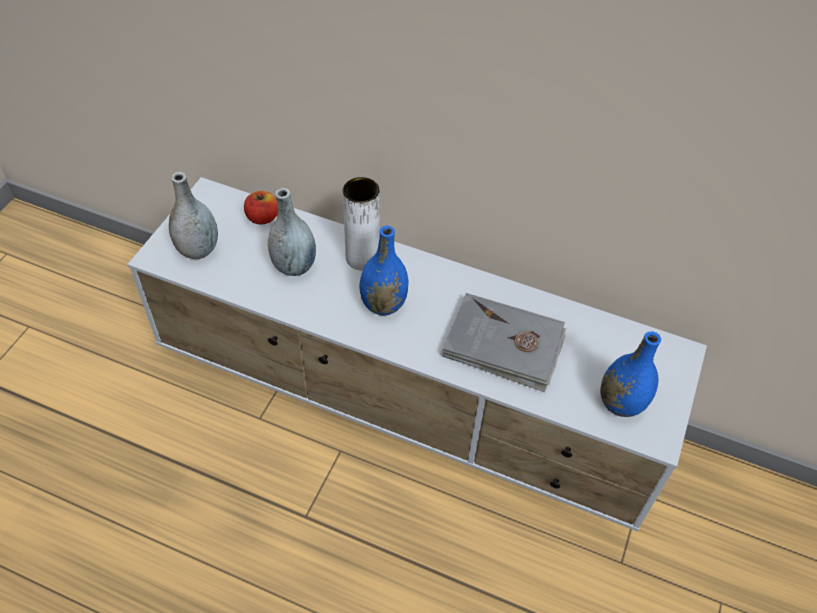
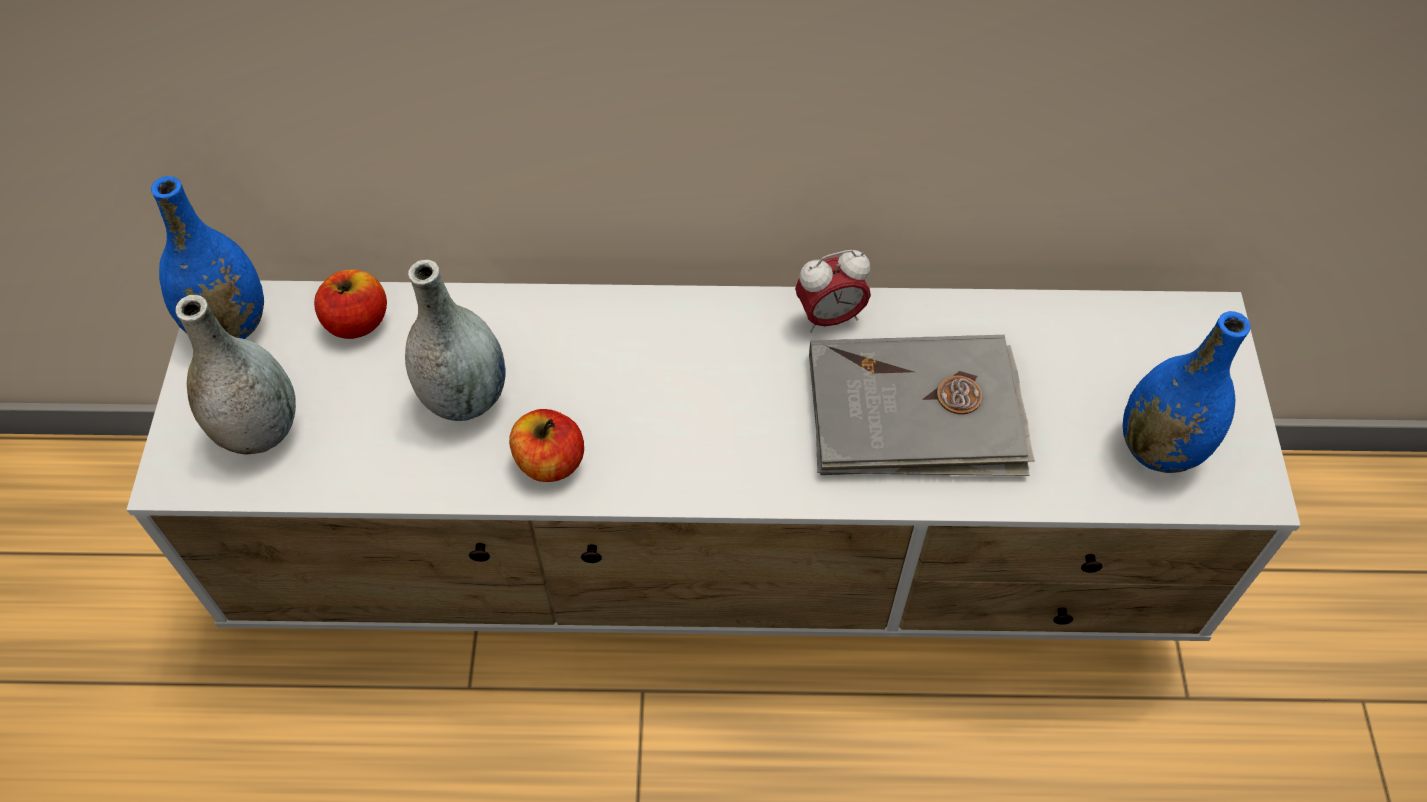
camera: 20 degrees left, 5 degrees up
(318, 307) = (550, 462): none -> apple
(362, 258) = (585, 337): white vase -> none
(383, 304) = (668, 413): blue vase -> blue vase (230, 325)
(484, 287) = (829, 317): none -> alarm clock

